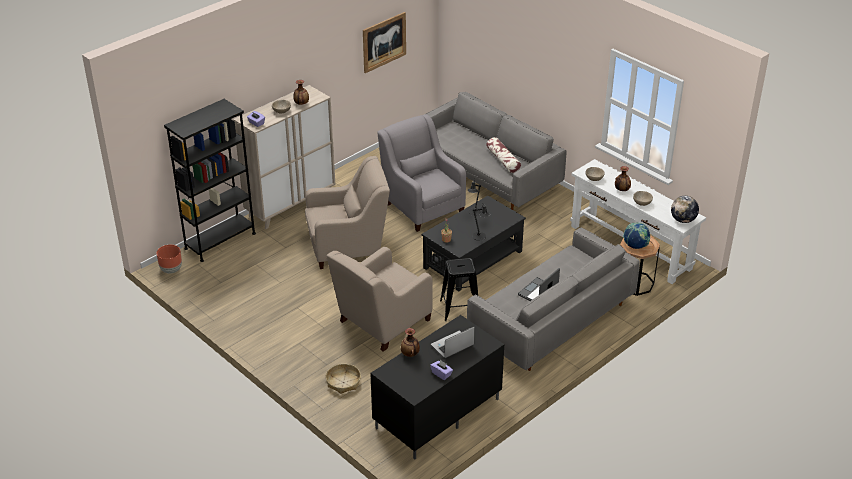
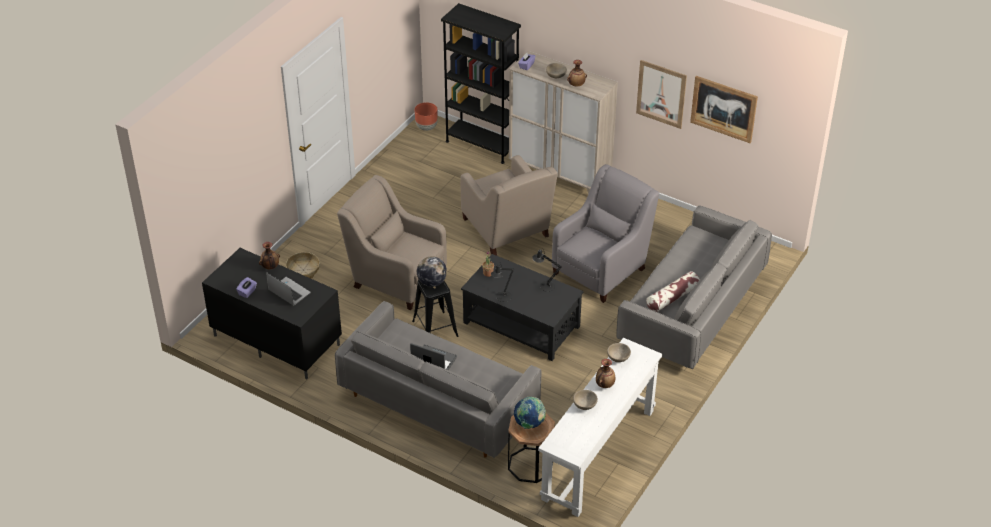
camera: 75 degrees right, 5 degrees up
(340, 68) = (661, 94): none -> picture
(683, 220) = (564, 445): globe -> globe (432, 282)

